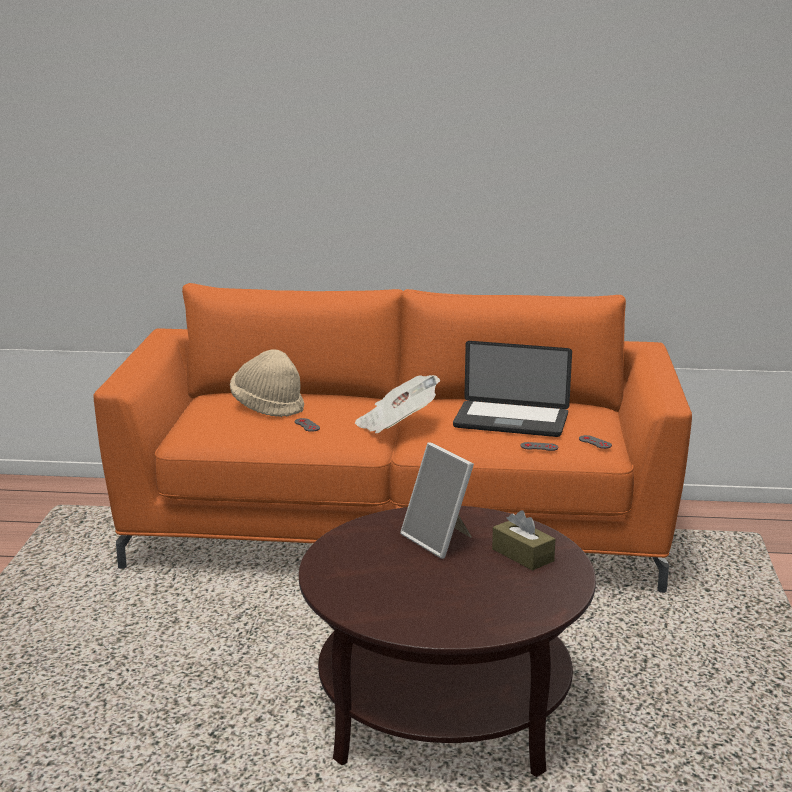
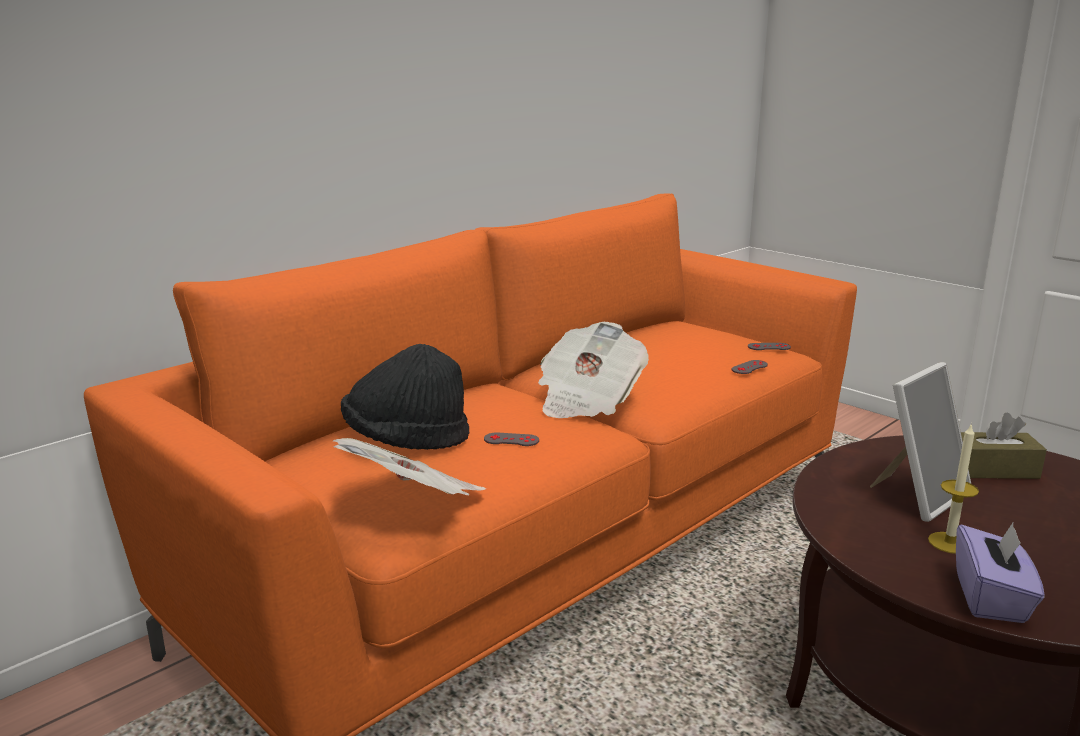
camera: 50 degrees left, 0 degrees up
(207, 430) = (413, 503): none -> newspaper
(268, 407) = (406, 440): beige hat -> black hat
(333, 578) = (991, 598): none -> purple tissue box
(386, 559) = (949, 543): none -> candle
(439, 540) = (918, 495): picture frame -> picture frame turned 45 degrees counterclockwise
(511, 421) = (669, 355): laptop -> none

